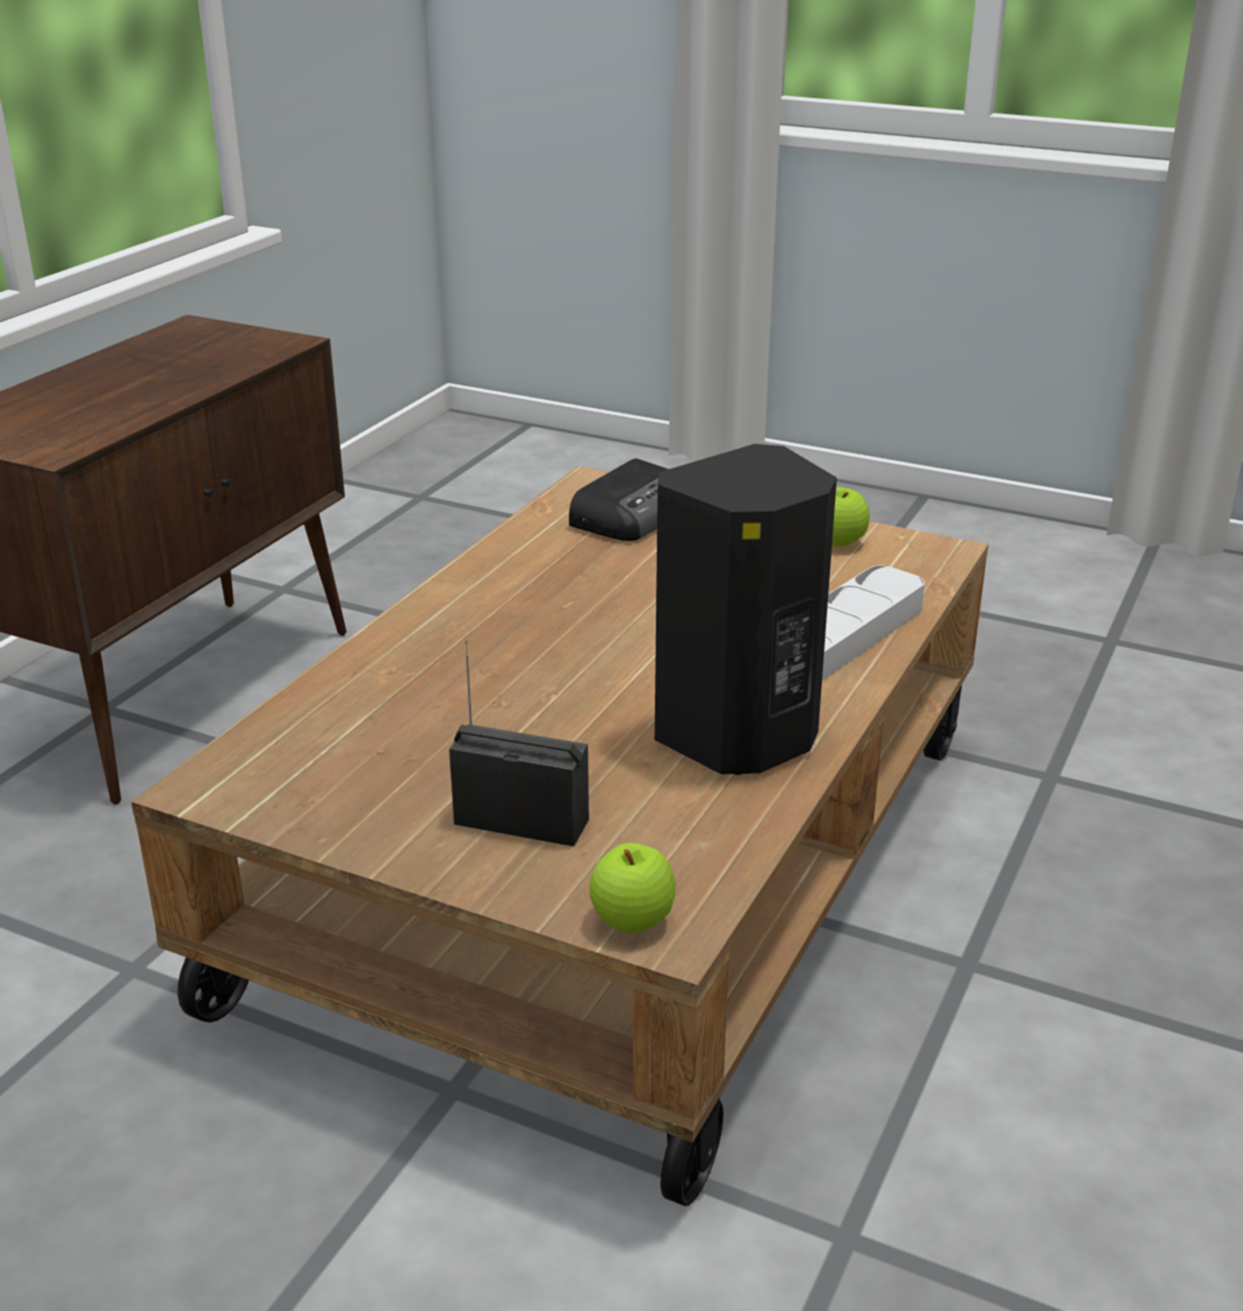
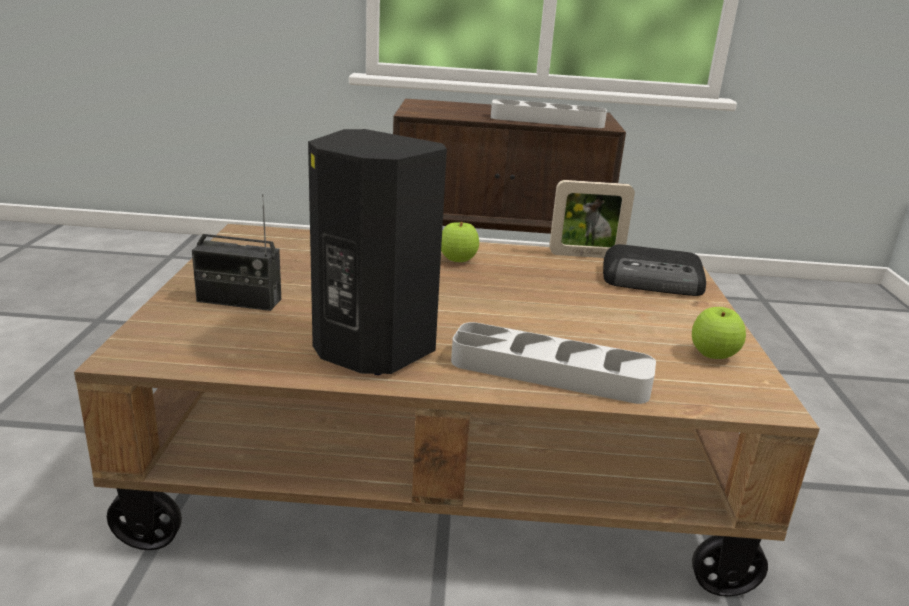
camera: 65 degrees right, 5 degrees down
(213, 368) = (547, 120): none -> grey tray
(521, 821) = (239, 300): radio -> radio turned 105 degrees clockwise
(524, 528) = (586, 255): none -> picture frame
(632, 922) = (139, 343): apple -> apple (458, 260)

